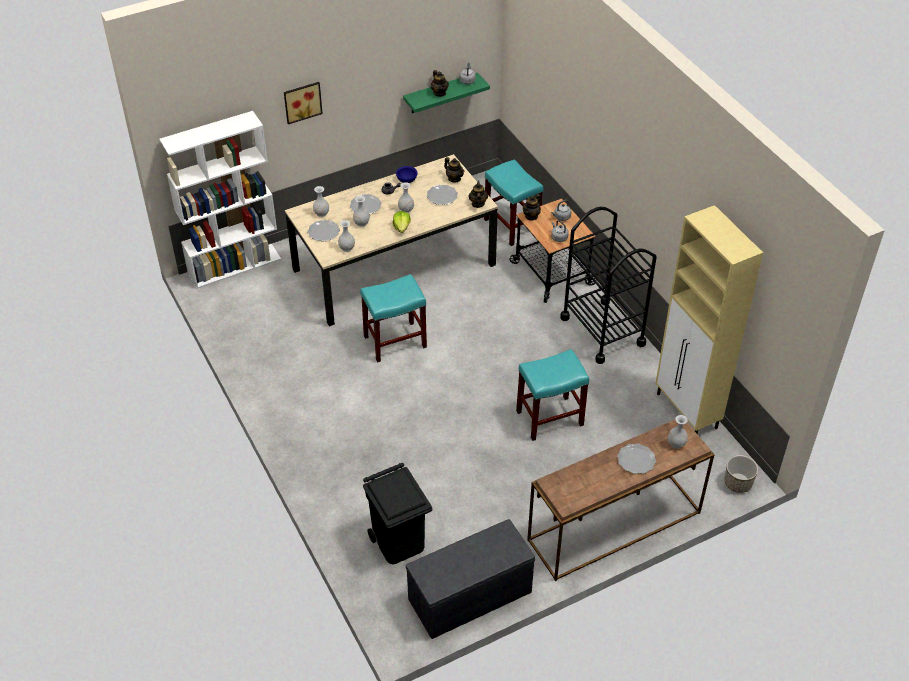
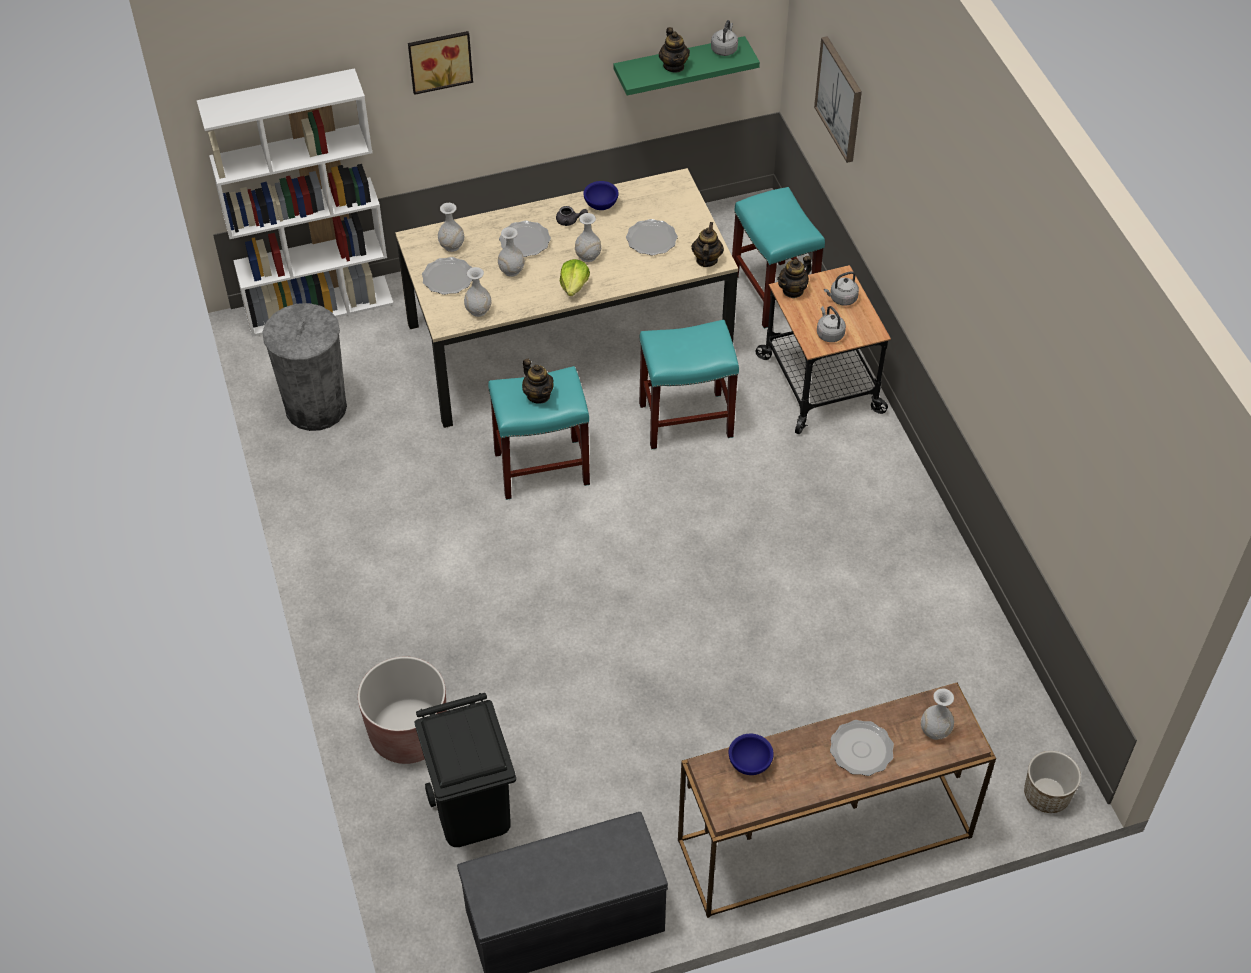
camera: 10 degrees right, 5 degrees up
(246, 324) = (316, 407): none -> grey trash can
(349, 504) = (408, 734): none -> brown planter
(454, 178) = (678, 211): teapot -> teapot (538, 395)
(544, 99) = (840, 99): none -> picture
(549, 418) = (759, 636): turquoise stool -> turquoise stool (685, 421)
(572, 477) = (749, 764): none -> blue bowl
(602, 331) = (881, 495): black cart -> none
(687, 412) = (990, 657): beige cabinet -> none

